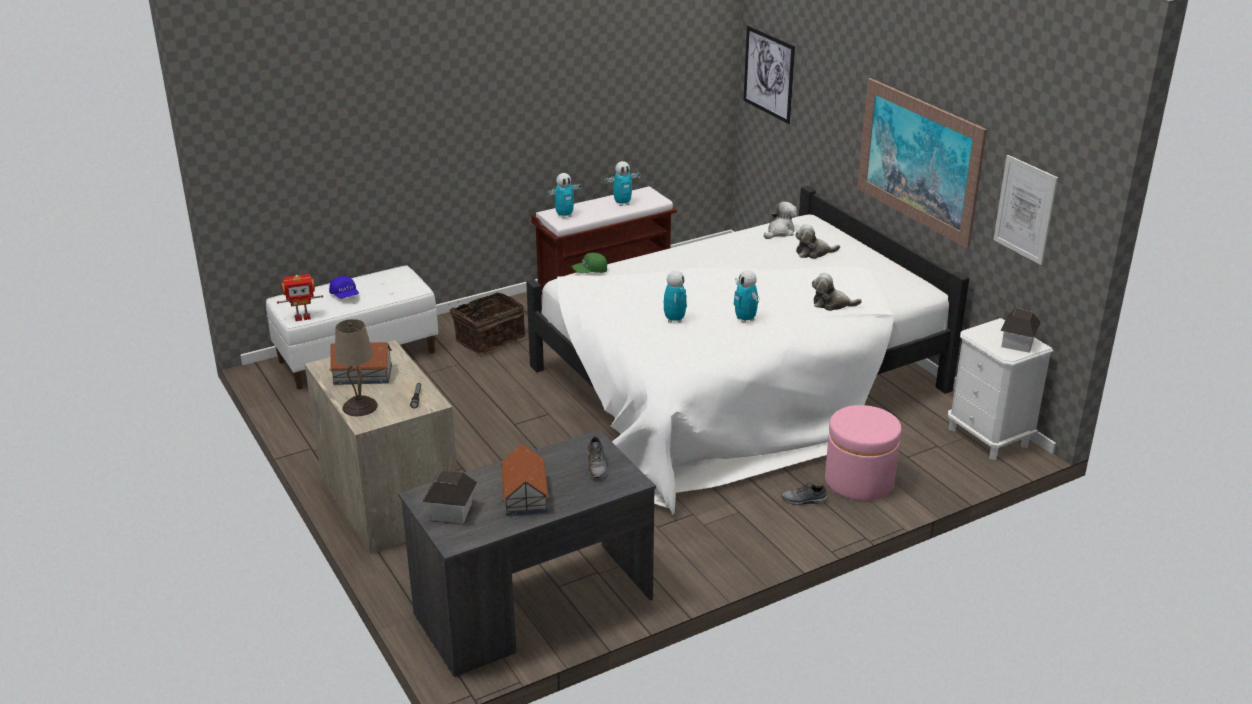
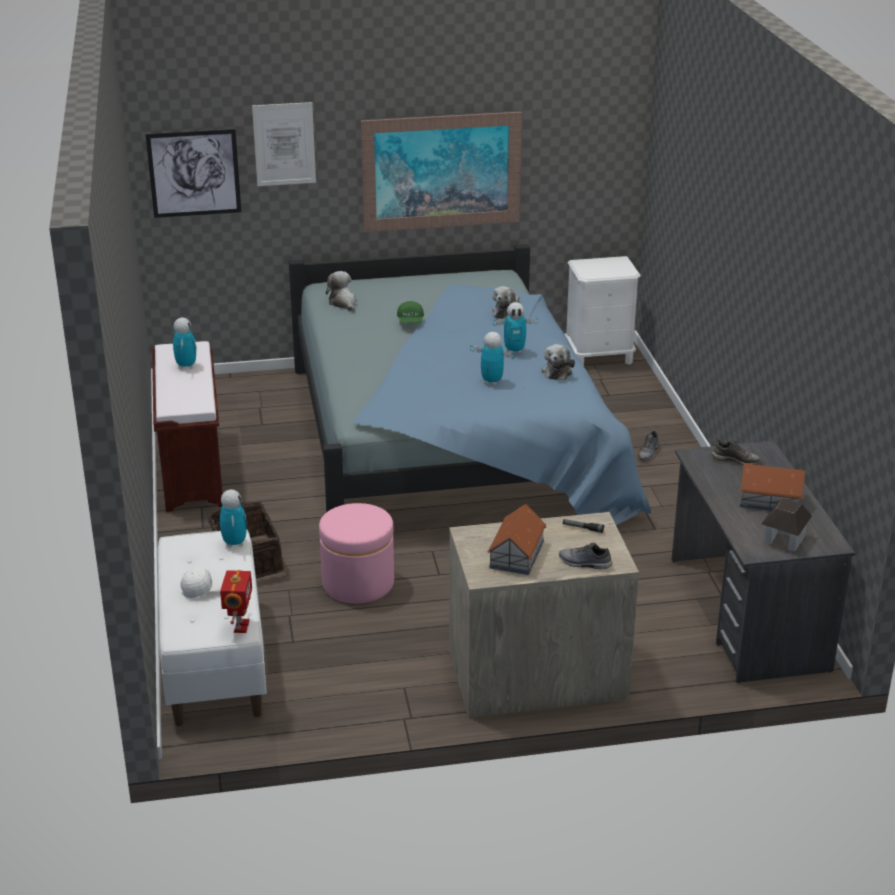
camera: 70 degrees left, 0 degrees up
(345, 295) = (204, 589): blue cap -> white cap
(359, 407) = (584, 563): beige table lamp -> grey shoe
(564, 216) = (185, 402): toy robot -> toy robot (234, 543)
(589, 271) = (348, 406): green cap -> green cap (410, 321)
(736, 387) = (451, 442): white bed -> blue bed
(813, 252) = (399, 298): plush toy -> plush toy (557, 371)
(859, 481) = (633, 423): pink ottoman -> pink ottoman (358, 583)
(1017, 343) = (613, 265): toy house -> none
(1025, 209) = (575, 160): picture -> picture (284, 144)

